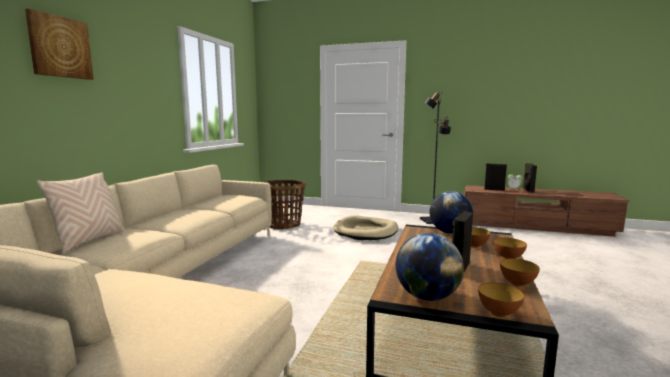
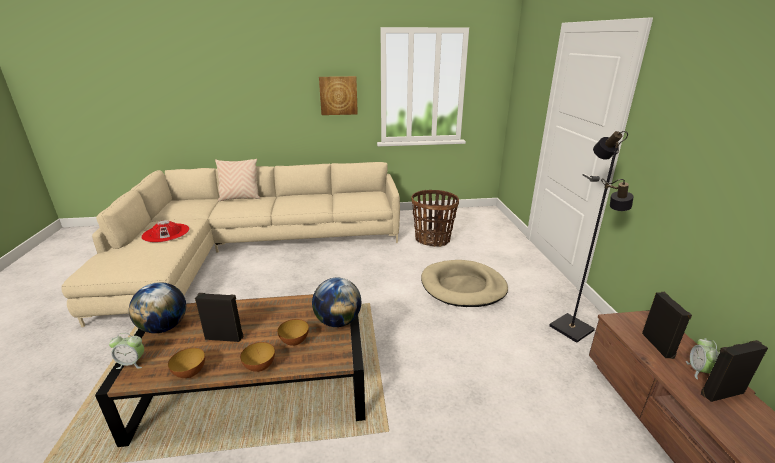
camera: 65 degrees right, 15 degrees up
(60, 47) = (264, 69): picture -> picture (338, 95)
(132, 287) = (166, 233): none -> red hat
(498, 313) = (132, 363): bowl -> alarm clock

